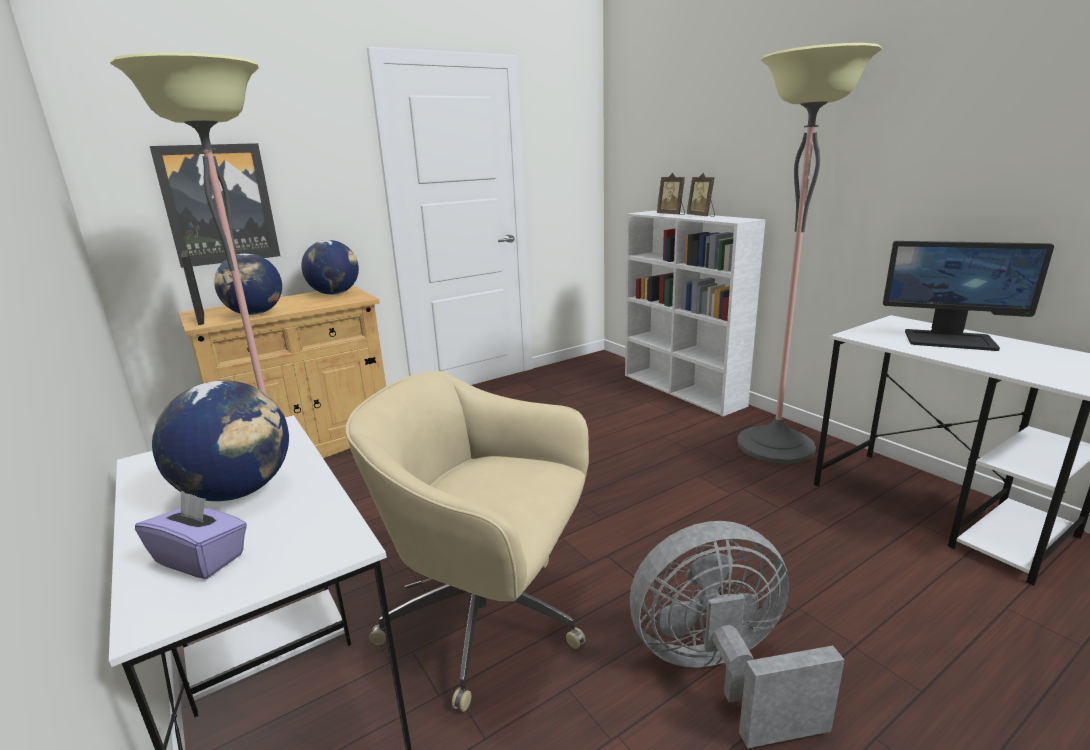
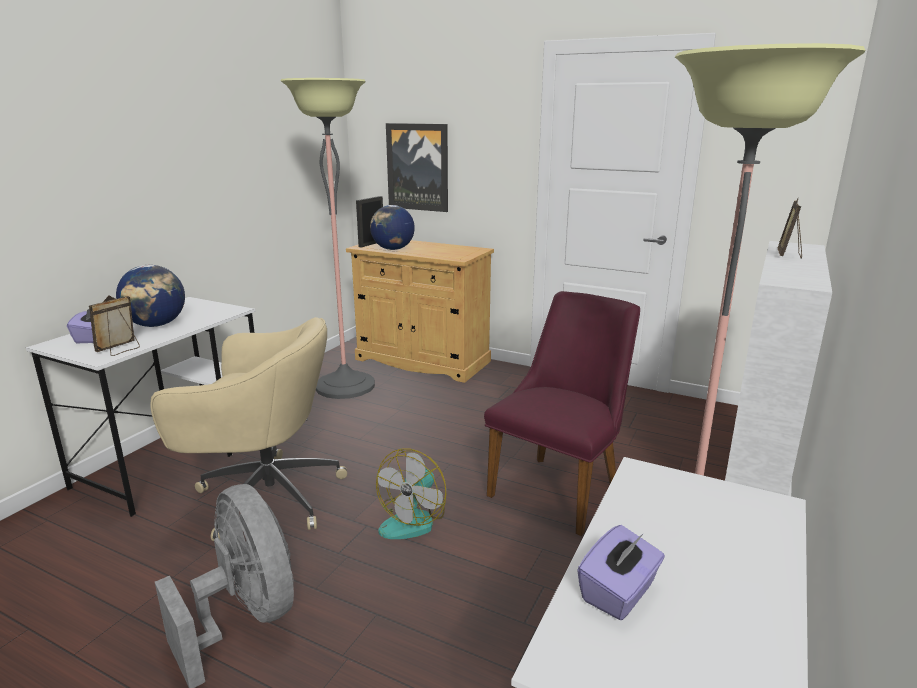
camera: 60 degrees right, 0 degrees up
(335, 293) = (463, 250): globe -> none
(489, 621) = (265, 496): beige office chair -> beige office chair turned 105 degrees clockwise
(617, 525) = (413, 519): none -> fan
(623, 444) = (562, 487): none -> purple chair
(701, 216) = (797, 266): picture frame -> picture frame (120, 350)
(949, 340) = (706, 551): monitor -> none
(1000, 363) = (619, 593): none -> purple tissue box

